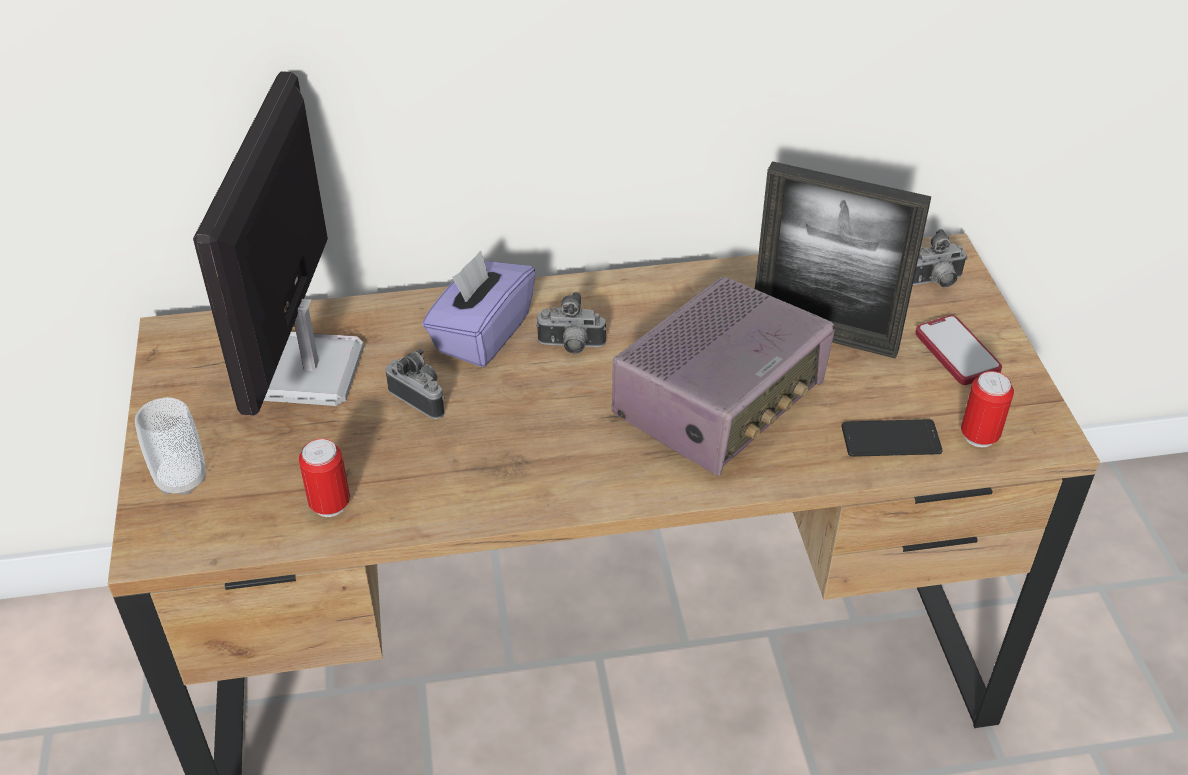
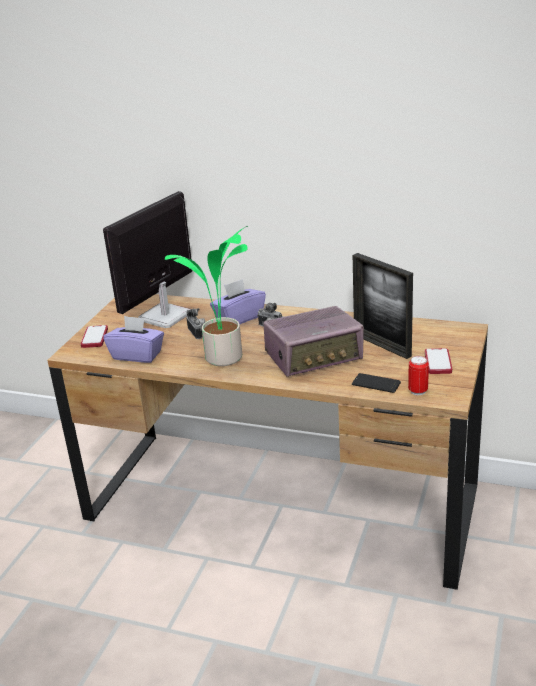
camera: 30 degrees right, 15 degrees down
(181, 479) = (94, 337): cup -> phone
(330, 504) = (137, 355): can -> purple tissue box
(537, 461) = (223, 359): none -> potted plant
(933, 283) = (452, 338): camera -> none

